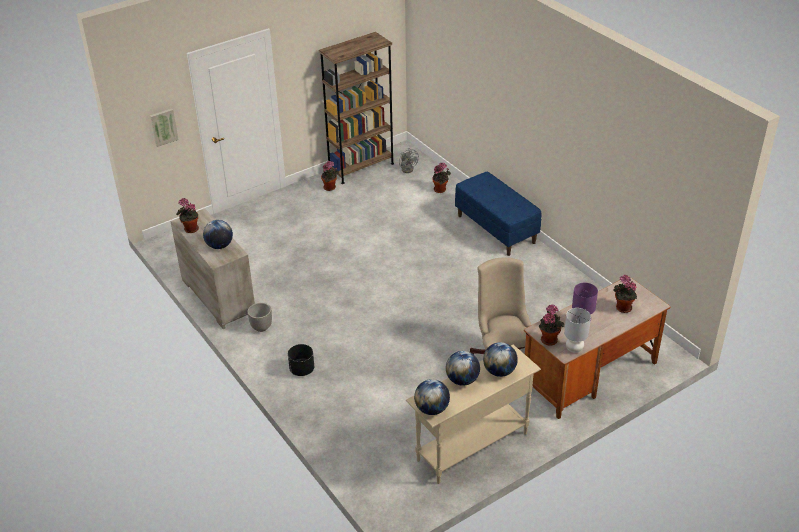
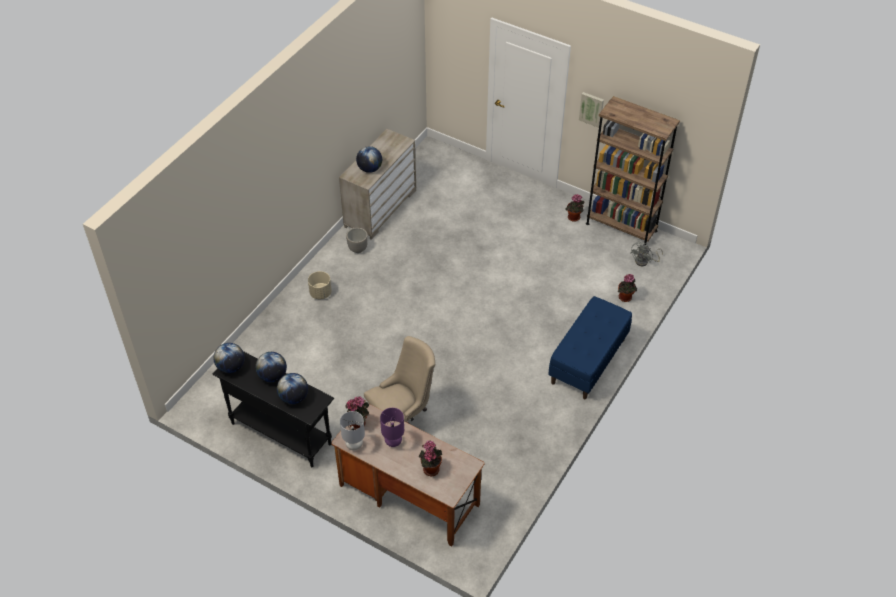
camera: 65 degrees right, 10 degrees up
(163, 127) = (458, 61): picture -> picture (591, 109)
(190, 229) = (381, 143): potted plant -> none
(302, 369) = (320, 293): black planter -> beige planter
(471, 447) = (281, 433): beige console table -> black console table

